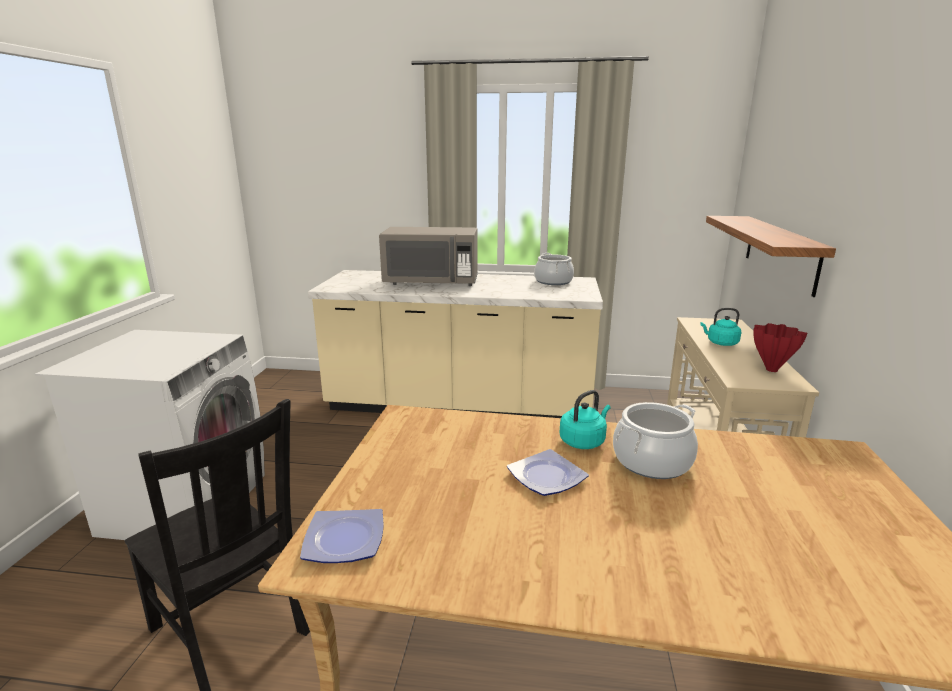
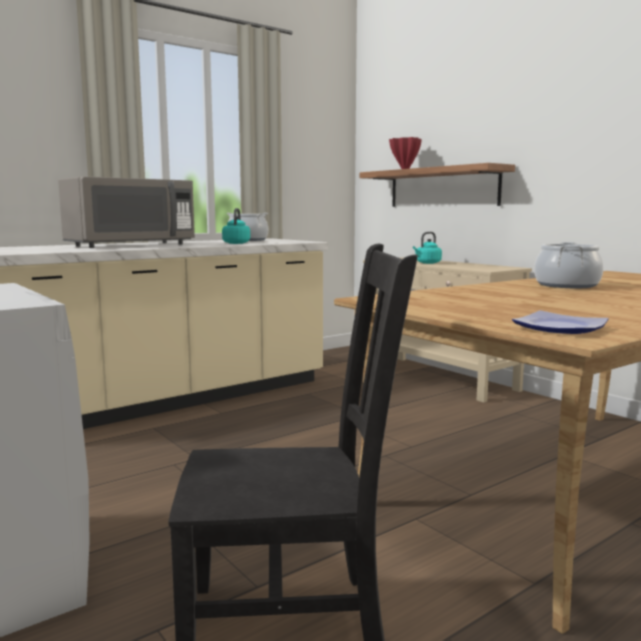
camera: 45 degrees left, 10 degrees down
(545, 477) = (548, 296): plate -> none
(583, 441) = (513, 287): turquoise kettle -> turquoise kettle (236, 243)
(772, 369) = (486, 266): red vase -> red vase (405, 169)

